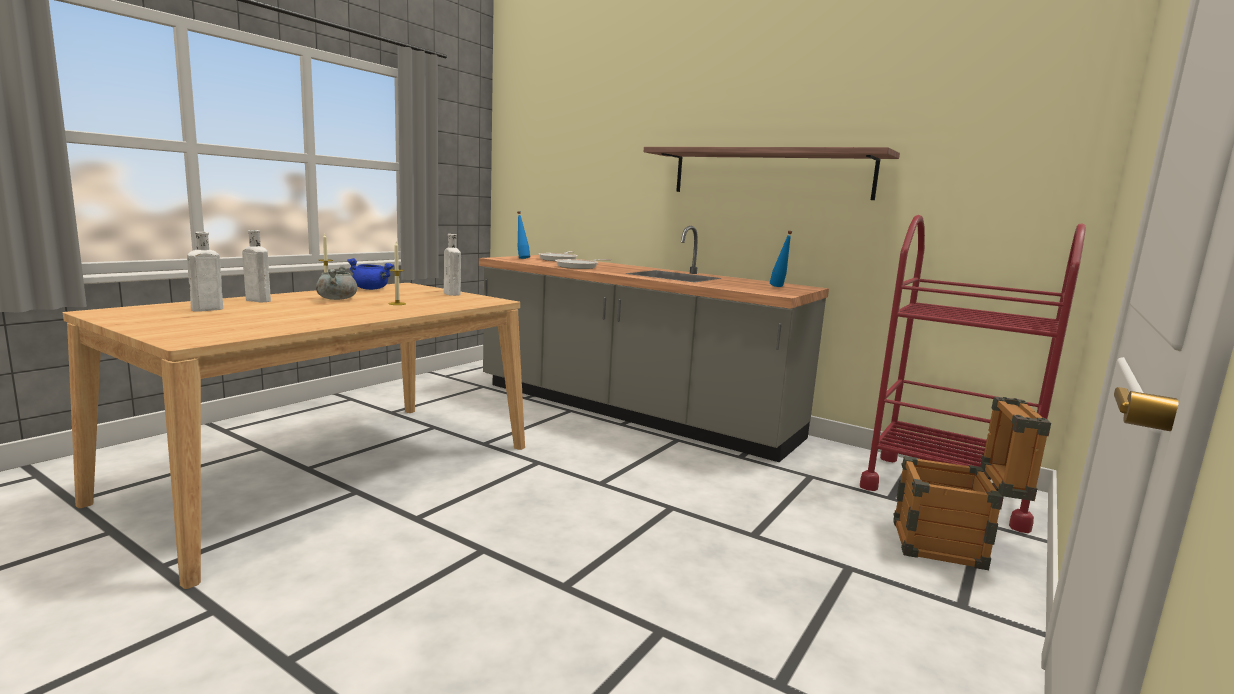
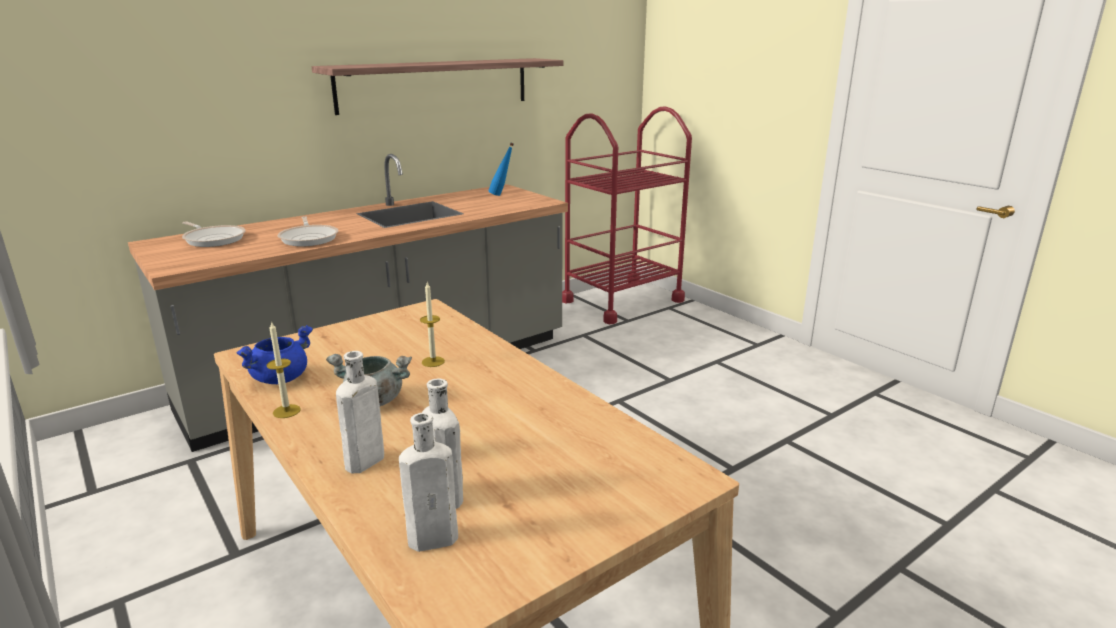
camera: 70 degrees left, 10 degrees up
(452, 294) = (362, 328): white bottle -> white bottle (437, 538)
(521, 258) = (183, 256): blue bottle -> none
(952, 547) = (696, 325): crate -> none

